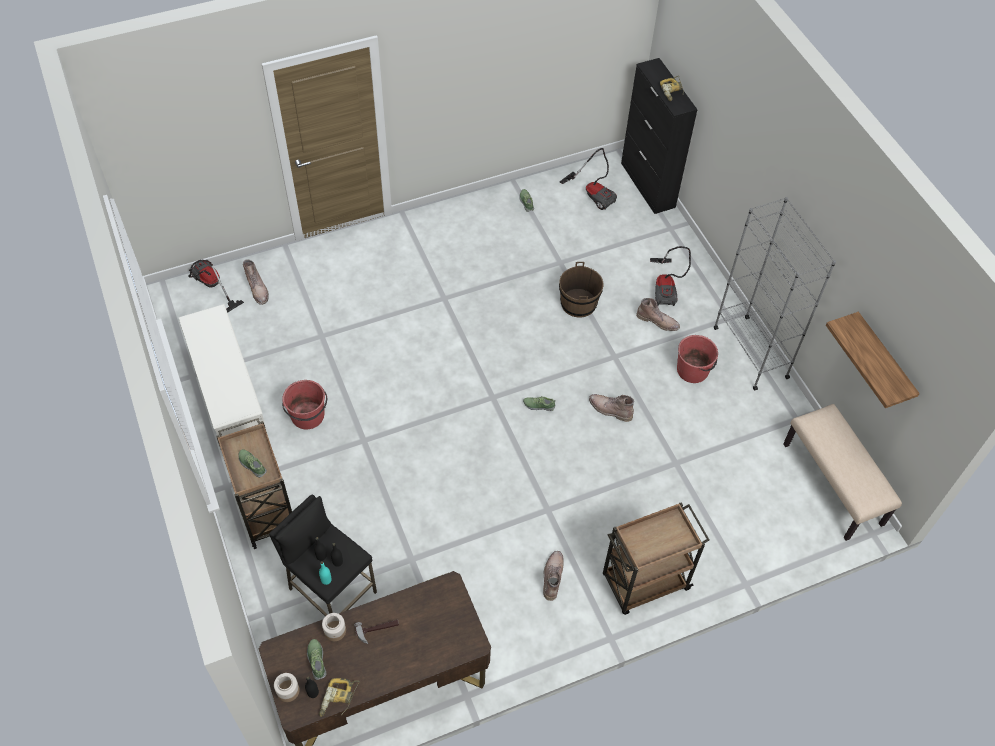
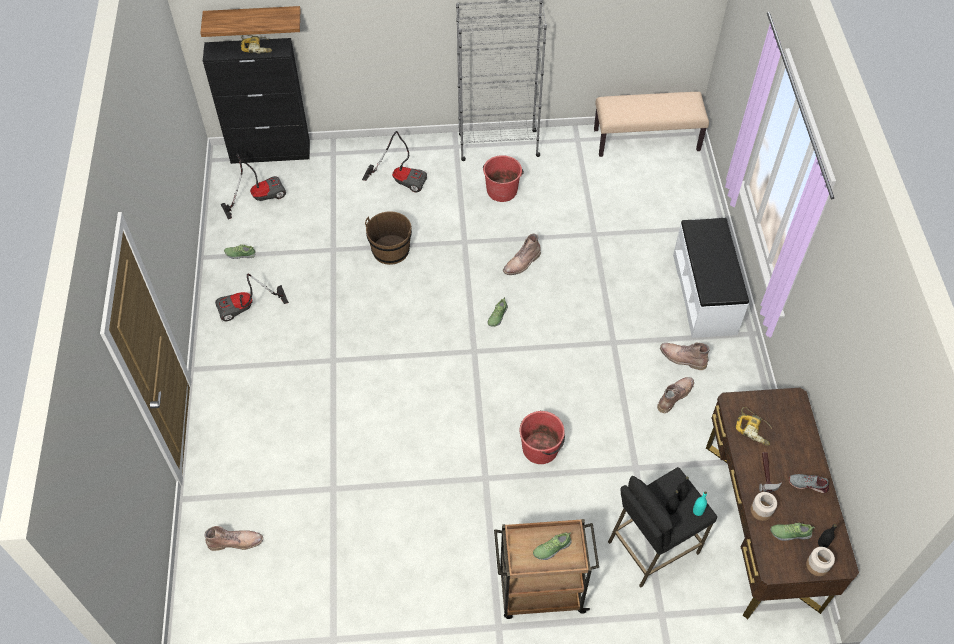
camera: 70 degrees left, 0 degrees up
(211, 286) = (206, 594): vacuum cleaner -> vacuum cleaner (246, 309)
(230, 399) = (383, 602): white shoe rack -> none
(308, 416) = (436, 525): red bucket -> red bucket (541, 448)
(339, 700) = (833, 522): power drill -> power drill (754, 429)
(376, 670) = (808, 484): none -> grey shoe
(644, 583) = (705, 294): brown cart -> white bench
(658, 321) = (437, 197): brown boot -> brown boot (674, 395)
(883, 360) = (626, 21): shelf -> shelf (253, 19)

